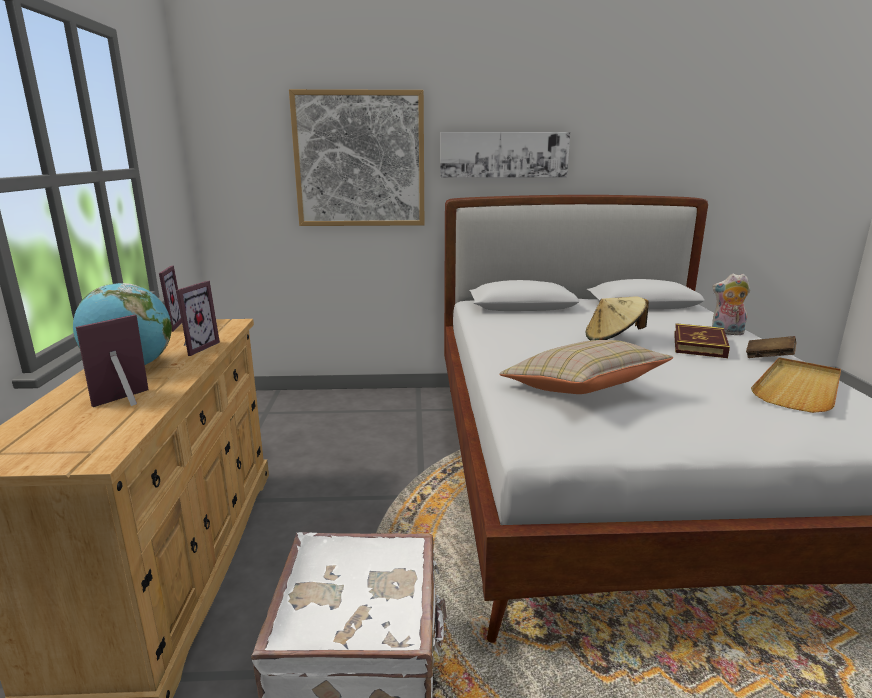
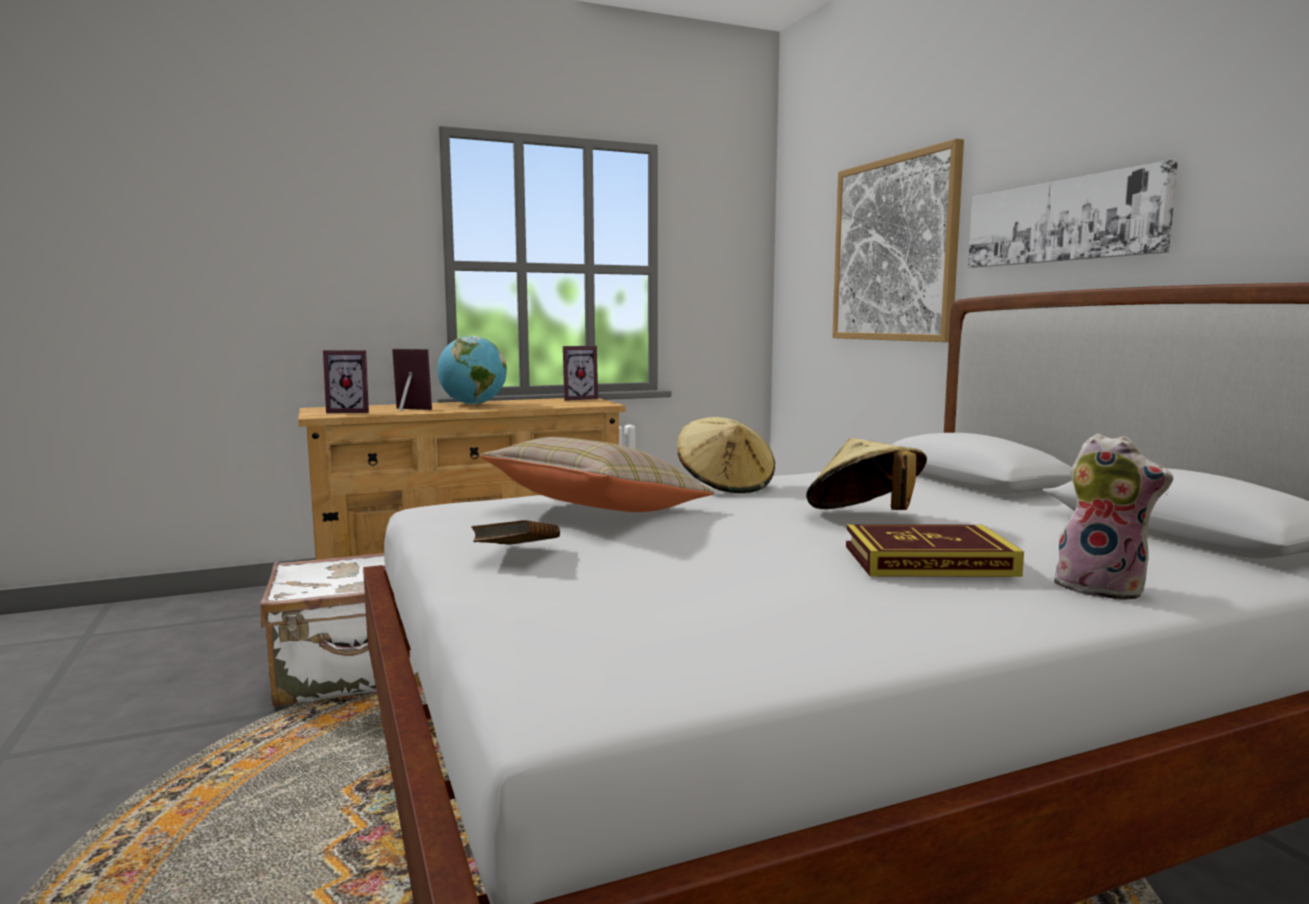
camera: 70 degrees right, 10 degrees down
(195, 347) = (528, 406): picture frame -> picture frame (351, 411)
(509, 350) = (725, 485): none -> beige hat
(726, 333) = (1102, 588): plush toy -> plush toy turned 135 degrees clockwise
(768, 357) = (945, 610): brown book -> brown book (517, 555)
(798, 388) = (748, 617): beige tray -> none

